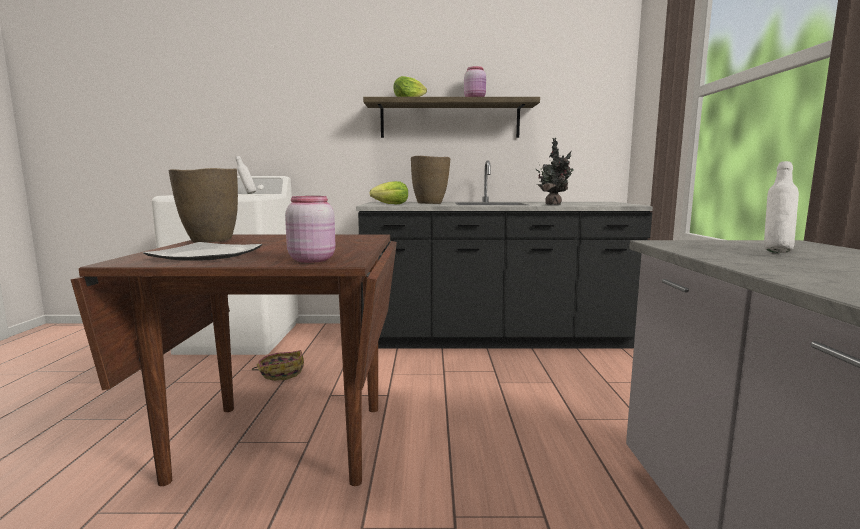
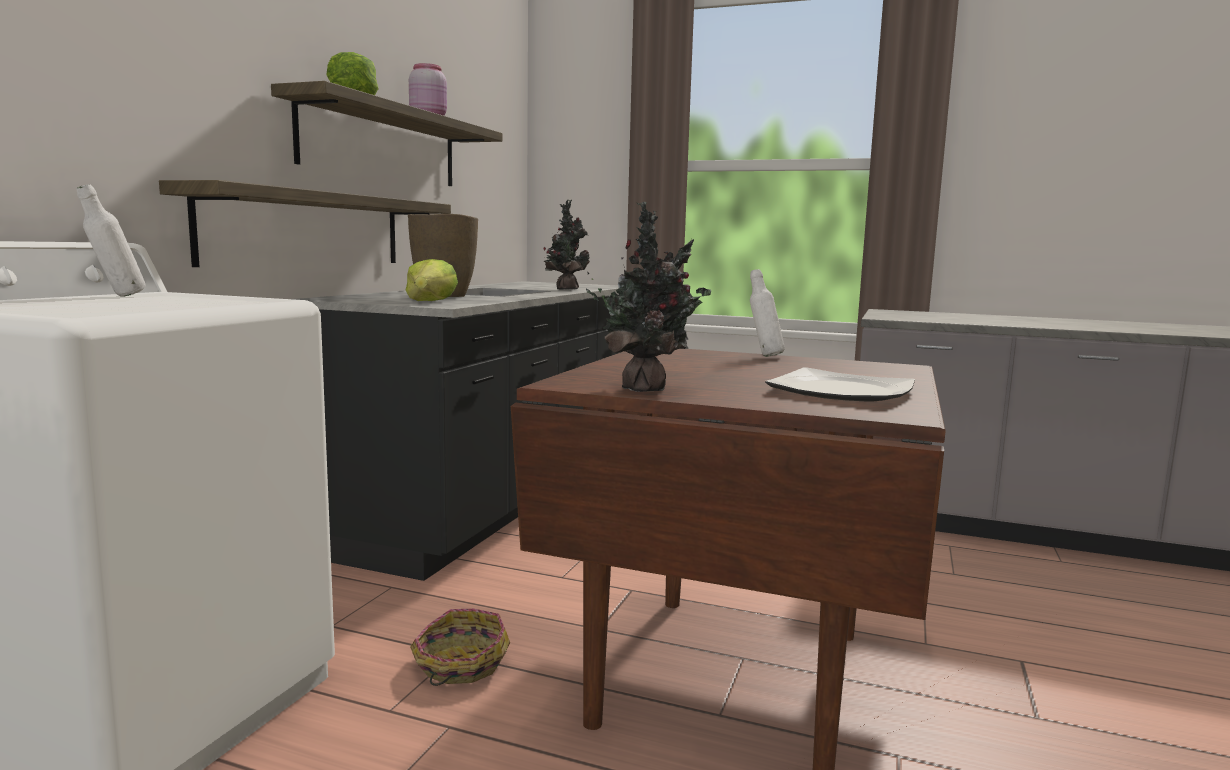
camera: 70 degrees left, 0 degrees up
(210, 240) = (646, 389): brown vase -> potted plant
(311, 260) = (886, 371): pink jar -> none
(388, 168) = (307, 229): none -> shelf
(776, 252) = (938, 316): white bottle -> white bottle (763, 356)

